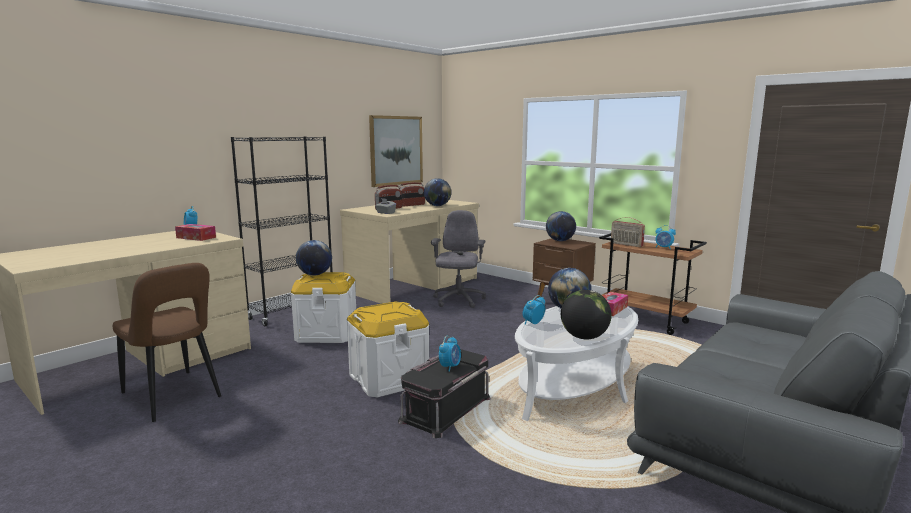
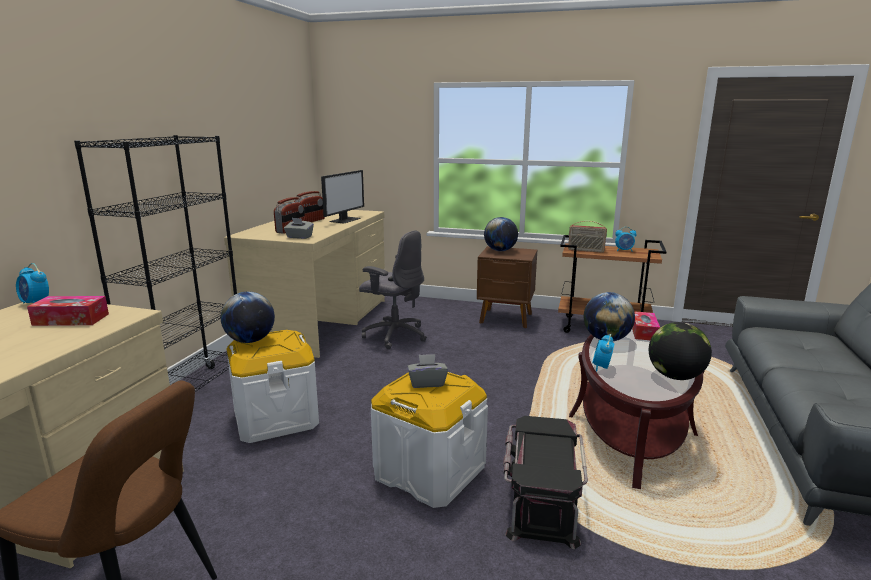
camera: 25 degrees left, 5 degrees up
(387, 309) = (427, 383): none -> grey tissue box
(396, 150) = (274, 149): picture -> none
(437, 206) = (345, 220): globe -> monitor
(450, 367) = (547, 446): alarm clock -> none
(458, 301) = (394, 335): grey office chair -> grey office chair turned 135 degrees clockwise
(575, 385) = (631, 425): white coffee table -> brown coffee table

